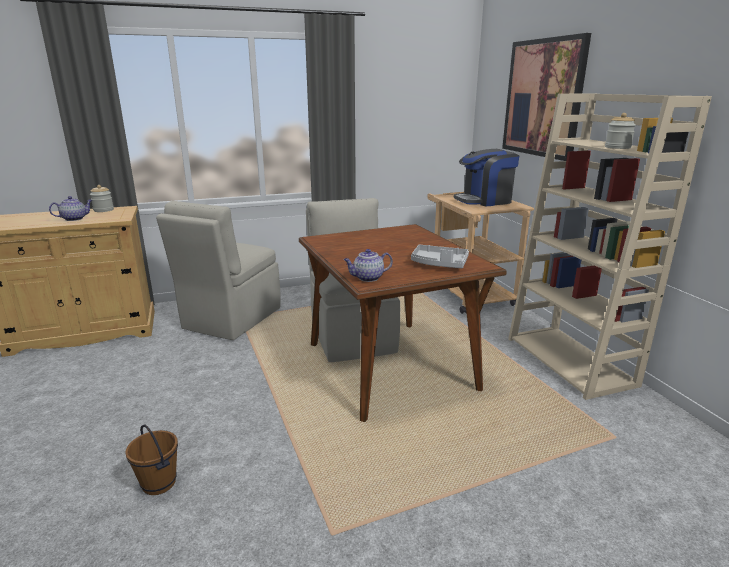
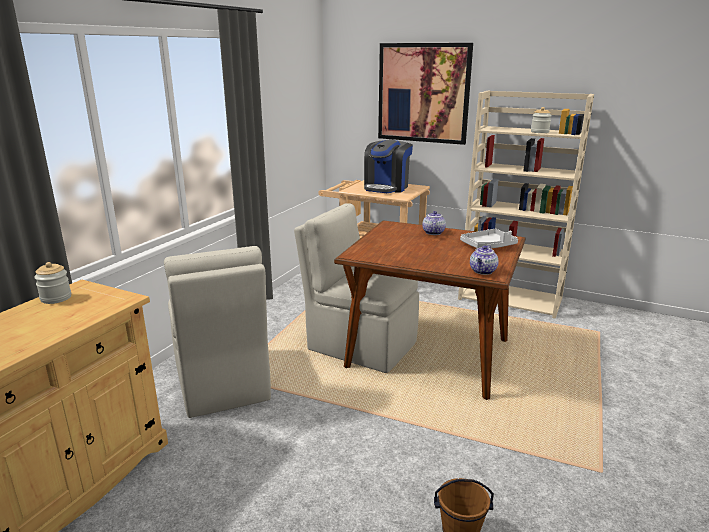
camera: 45 degrees left, 0 degrees up
(74, 219) = (58, 320): teapot -> teapot (433, 232)

